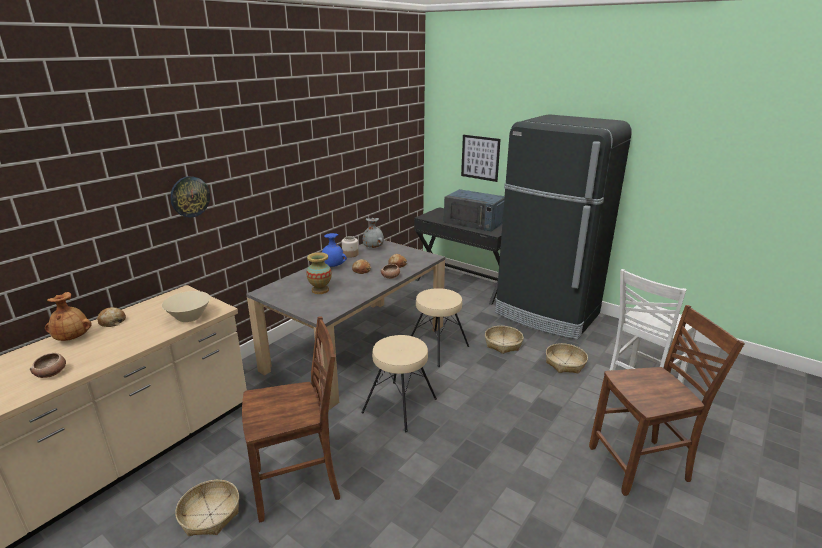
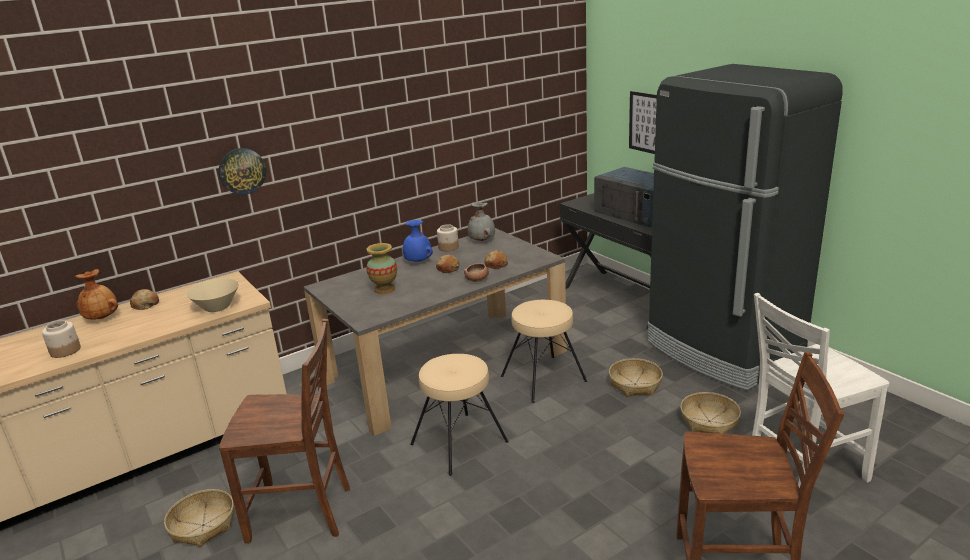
camera: 20 degrees right, 0 degrees up
(52, 373) = (66, 350): bowl -> jar

